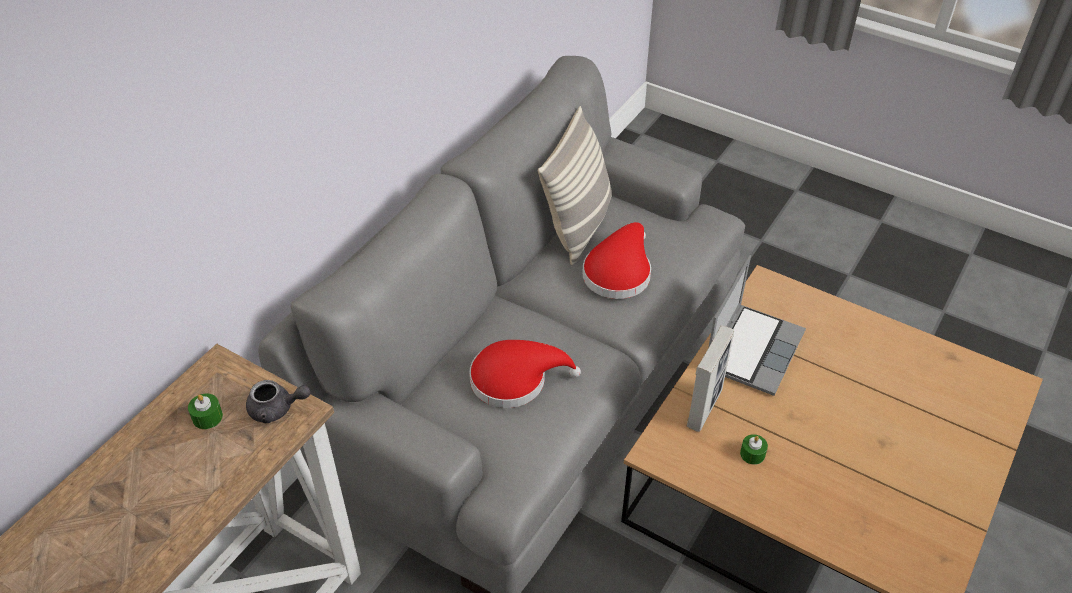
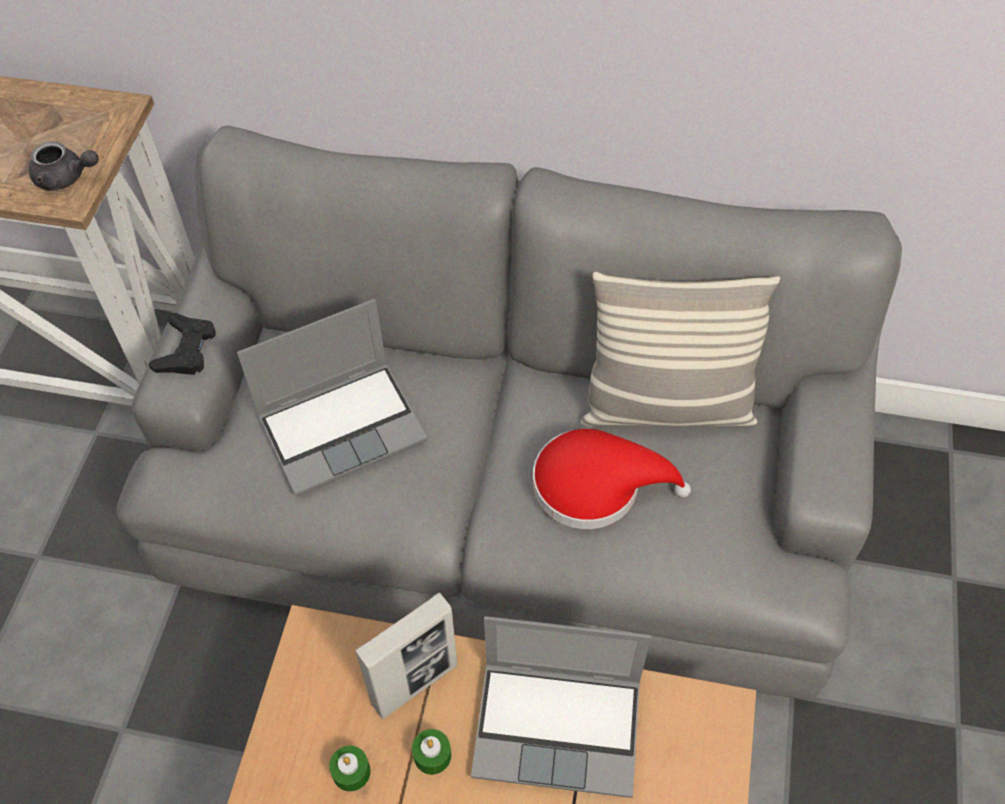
camera: 70 degrees right, 10 degrees up
(207, 417) = (43, 130): green candle -> green candle (432, 755)
(277, 409) = (66, 178): grey teapot -> grey teapot turned 60 degrees counterclockwise
(414, 438) = (186, 349): none -> black game controller
(515, 379) = (343, 427): red hat -> laptop
(704, 408) = (415, 684): picture frame -> picture frame turned 45 degrees counterclockwise

